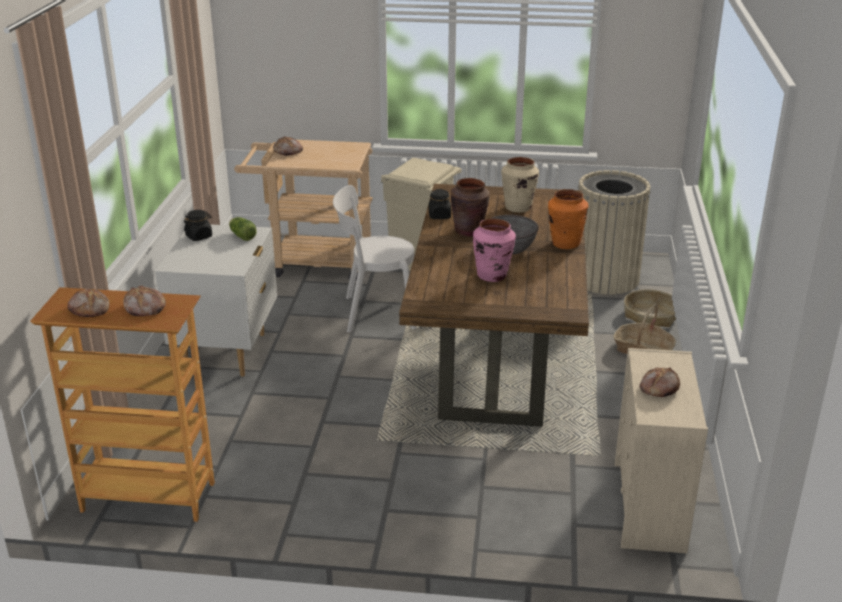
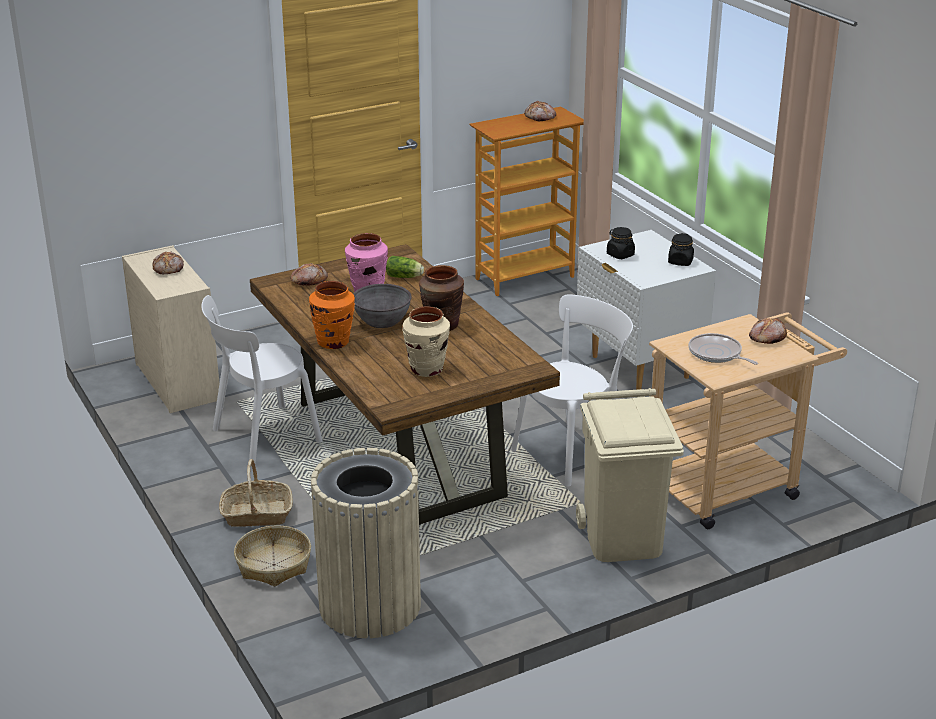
camera: 145 degrees right, 0 degrees up
(144, 308) = (510, 125): bread -> bread (309, 281)
(242, 236) = (648, 274): lettuce -> lettuce (405, 277)
(334, 154) = (717, 354): none -> frying pan
(439, 216) = (493, 332): black jar -> black jar (620, 255)
(599, 410) = (262, 437): none -> white chair

